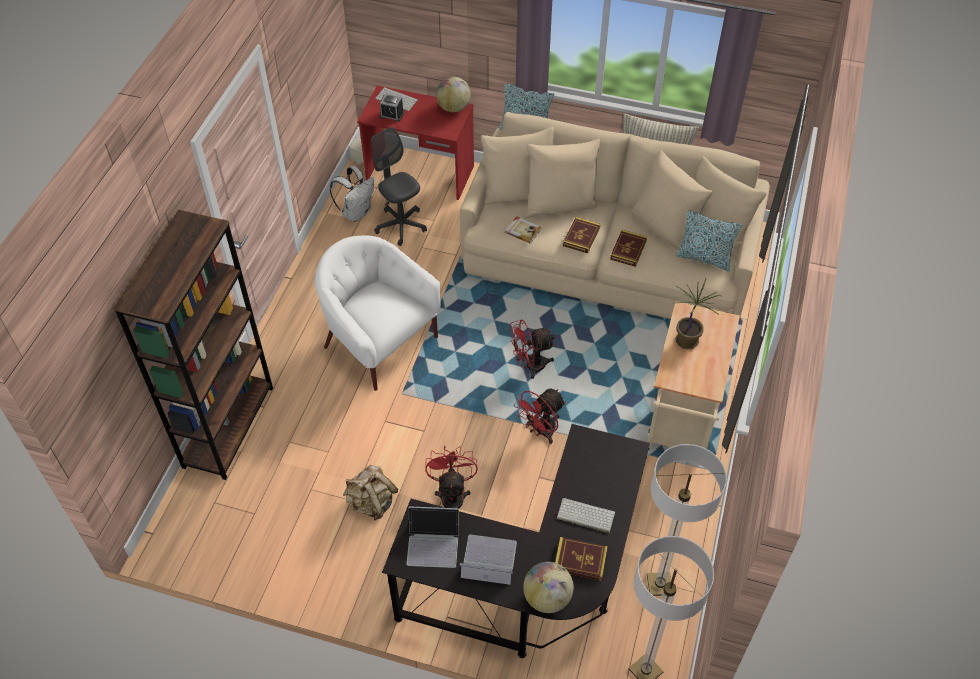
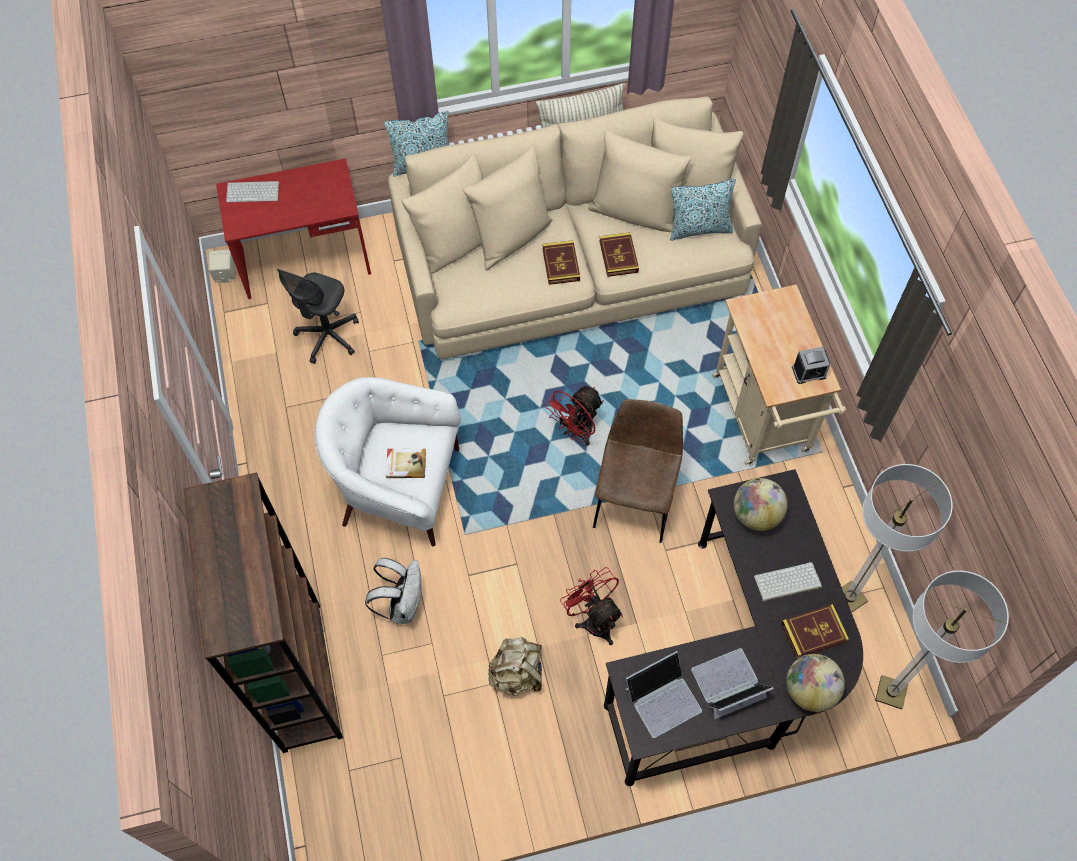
camera: 30 degrees left, 10 degrees up
(356, 212) = (266, 345): white backpack -> white backpack (402, 604)
(392, 115) = (261, 214): alarm clock -> alarm clock (809, 372)
(401, 226) = (328, 336): grey office chair -> grey office chair turned 90 degrees counterclockwise
(453, 108) = (327, 173): globe -> globe (756, 515)
(523, 230) = (495, 287): book -> book (405, 464)
(541, 431) = (635, 499): red fan -> brown chair
(687, 340) = (766, 338): potted plant -> none

